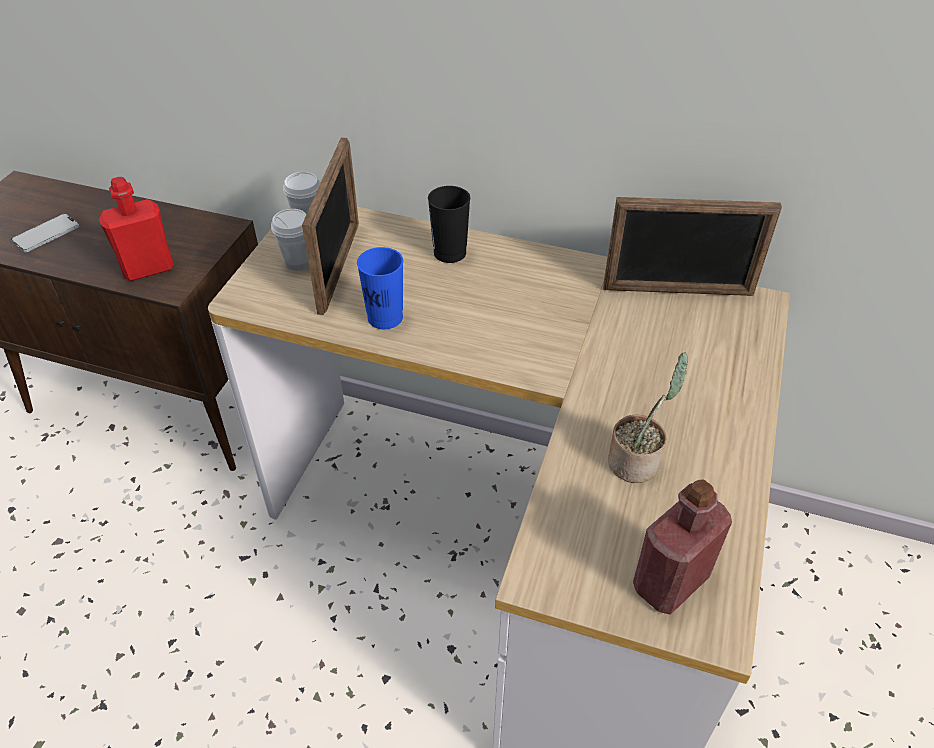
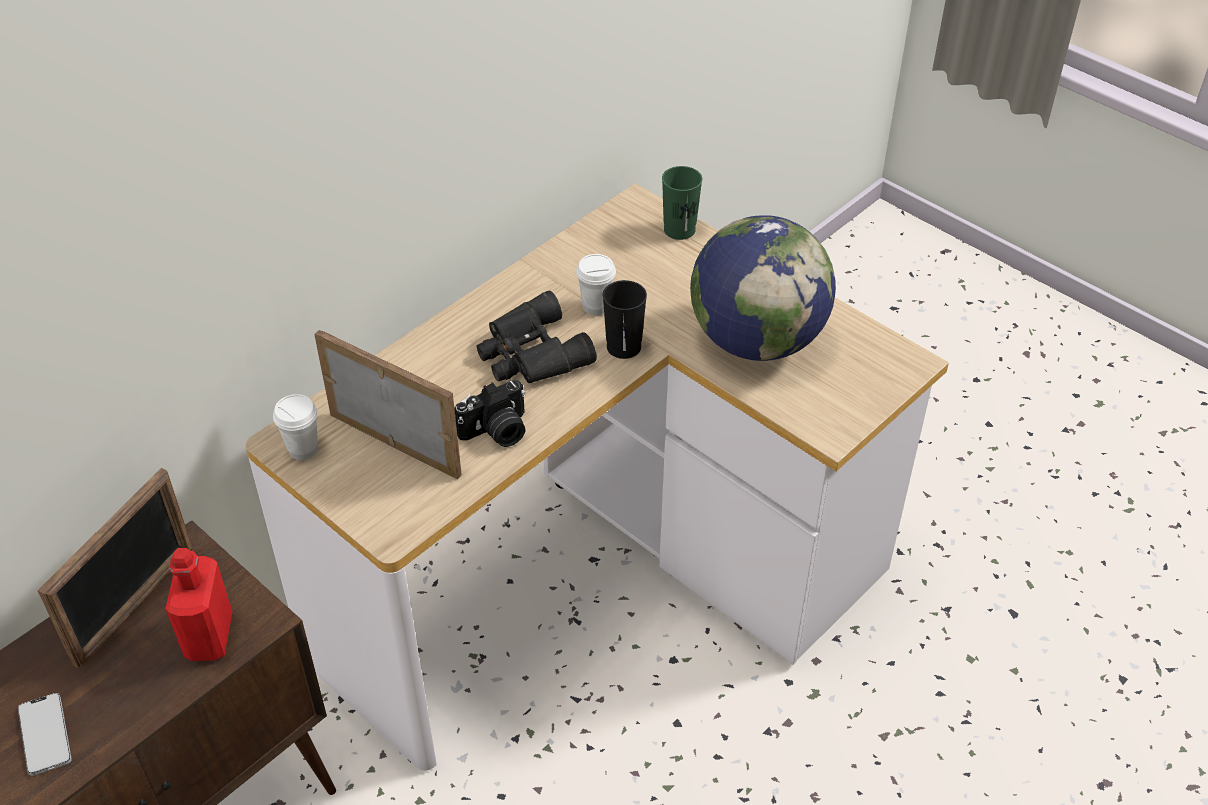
camera: 65 degrees left, 0 degrees up
(298, 262) = (364, 473): white cup -> white cup (596, 306)
(385, 318) = (496, 432): blue cup -> camera
(450, 253) = (435, 358): black cup -> black cup (623, 347)
(494, 305) = (530, 354): none -> black binoculars
(636, 462) = (756, 340): potted plant -> globe
(670, 582) = (867, 368): red bottle -> none
(677, 291) = (591, 240): picture frame -> picture frame (135, 604)
(751, 346) = (679, 230): none -> green cup

